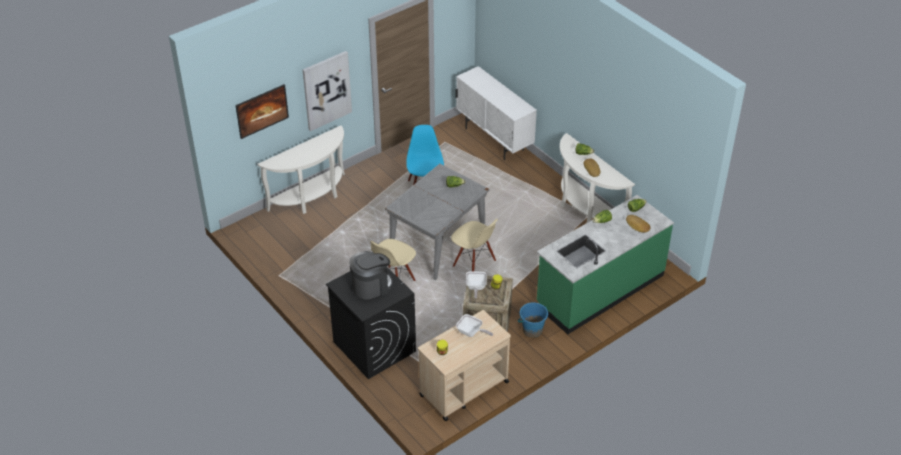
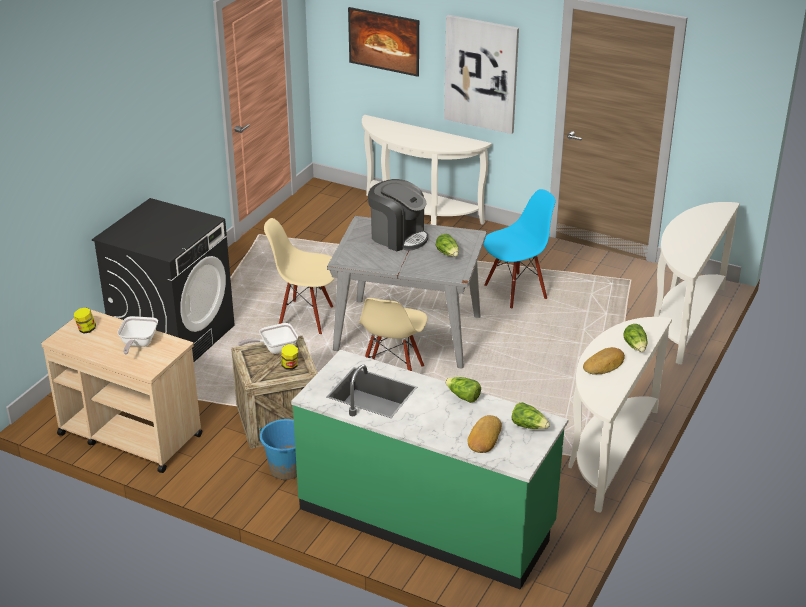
camera: 65 degrees right, 10 degrees down
(371, 286) = (163, 228): coffee machine -> coffee machine (398, 236)
(494, 139) = (683, 320): white cabinet -> white console table

